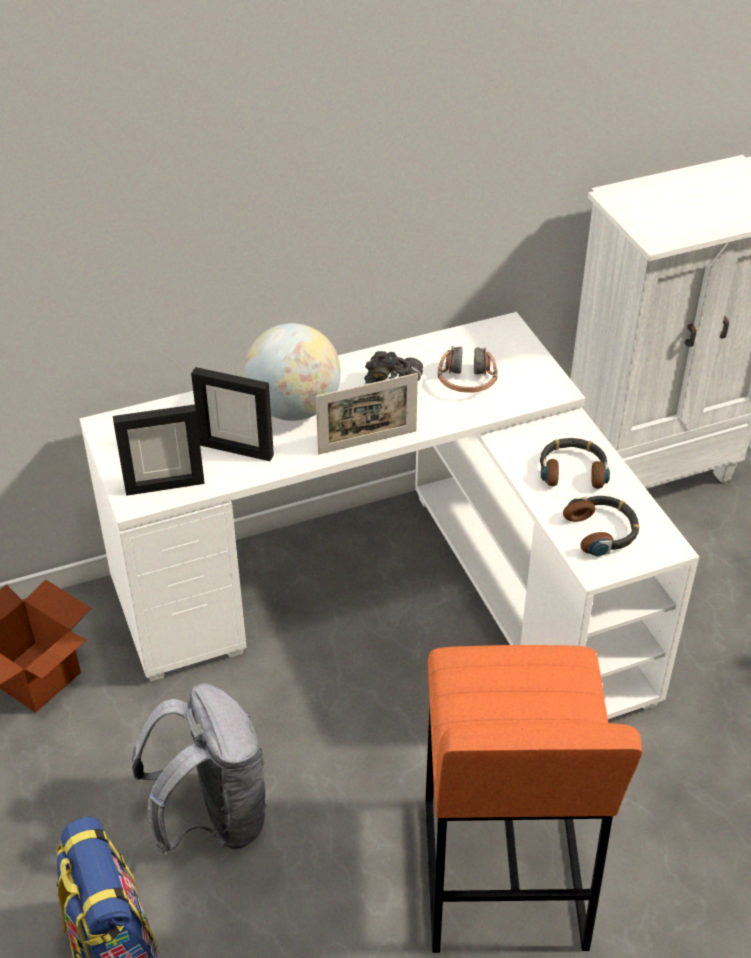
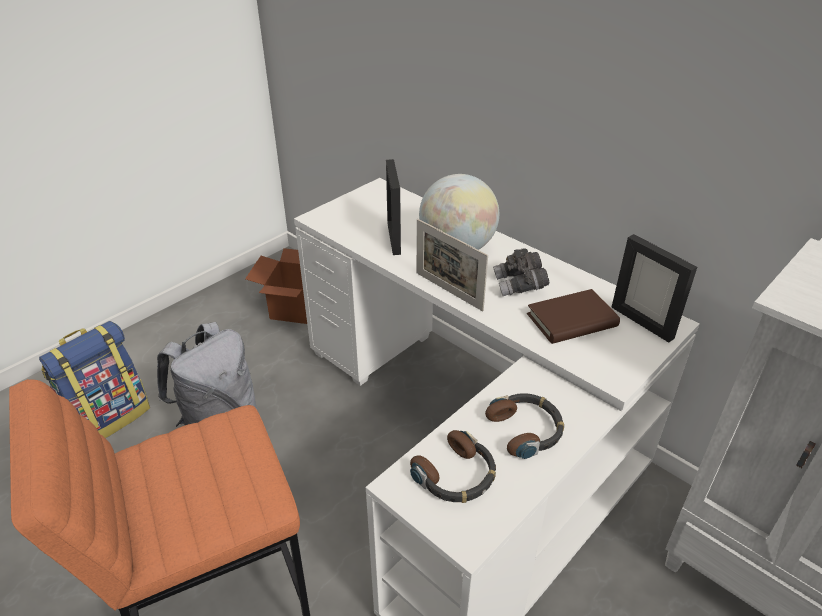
camera: 65 degrees right, 5 degrees down
(164, 485) = (339, 223): picture frame -> picture frame (642, 322)
(467, 381) = (572, 320): headphones -> brown book

